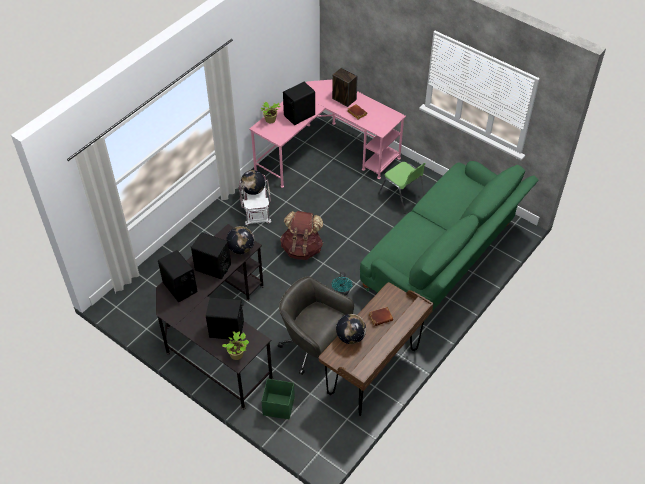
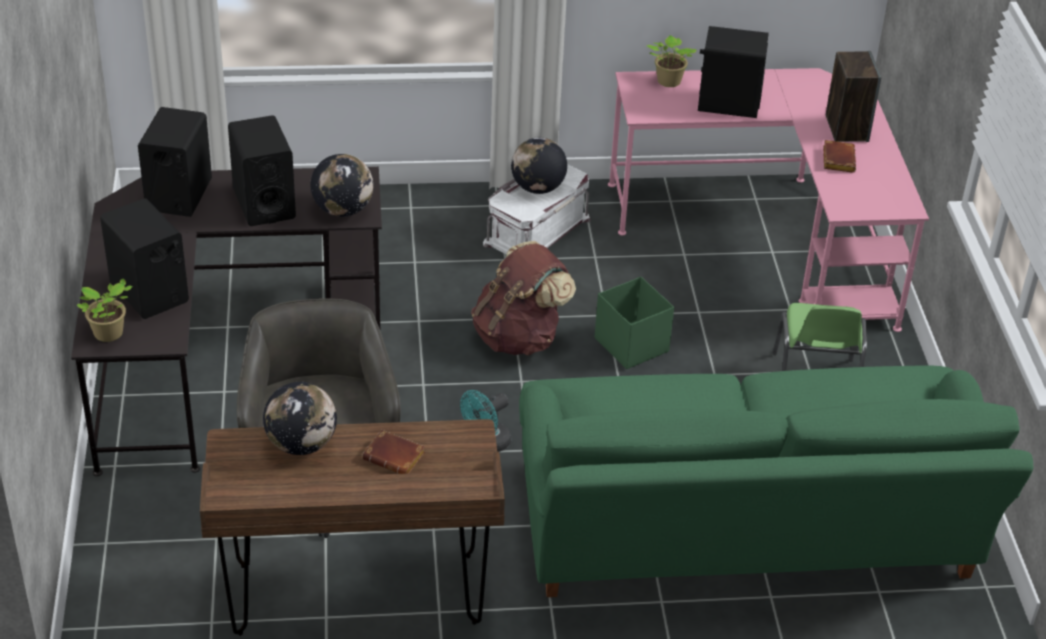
camera: 45 degrees right, 10 degrees down
(278, 406) = (146, 514): green storage box -> green storage box (631, 344)

